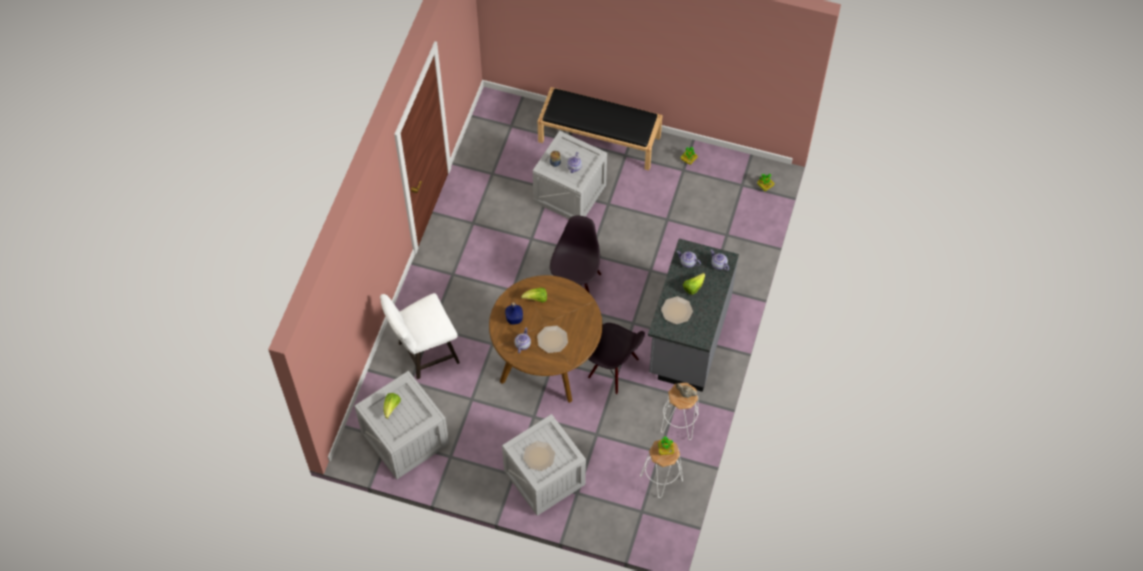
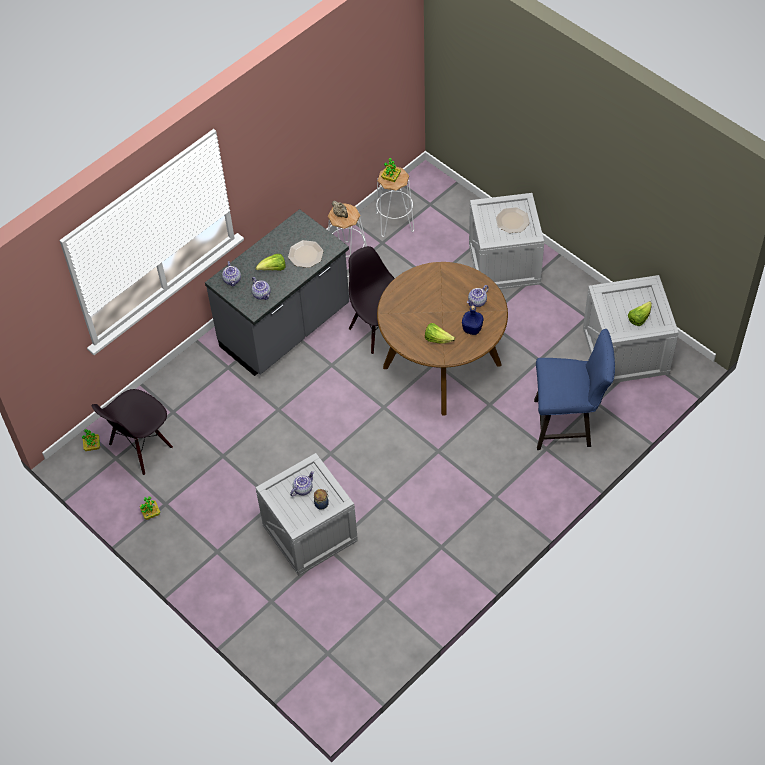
camera: 150 degrees left, 5 degrees down
(424, 354) = (568, 424): white stool -> blue stool
(552, 339) = (444, 294): plate -> none
(575, 282) = (364, 430): black chair -> black chair (141, 447)
(600, 138) = (232, 586): black bench -> none

